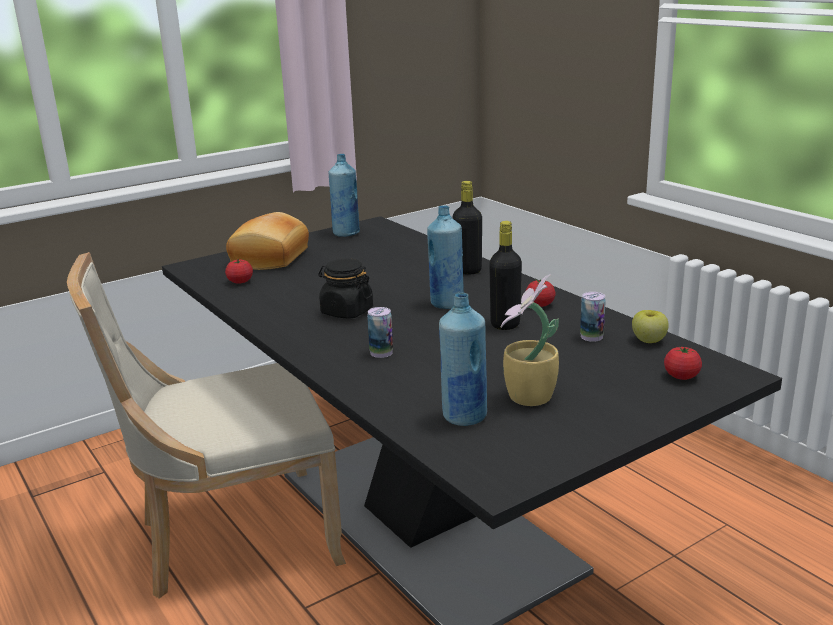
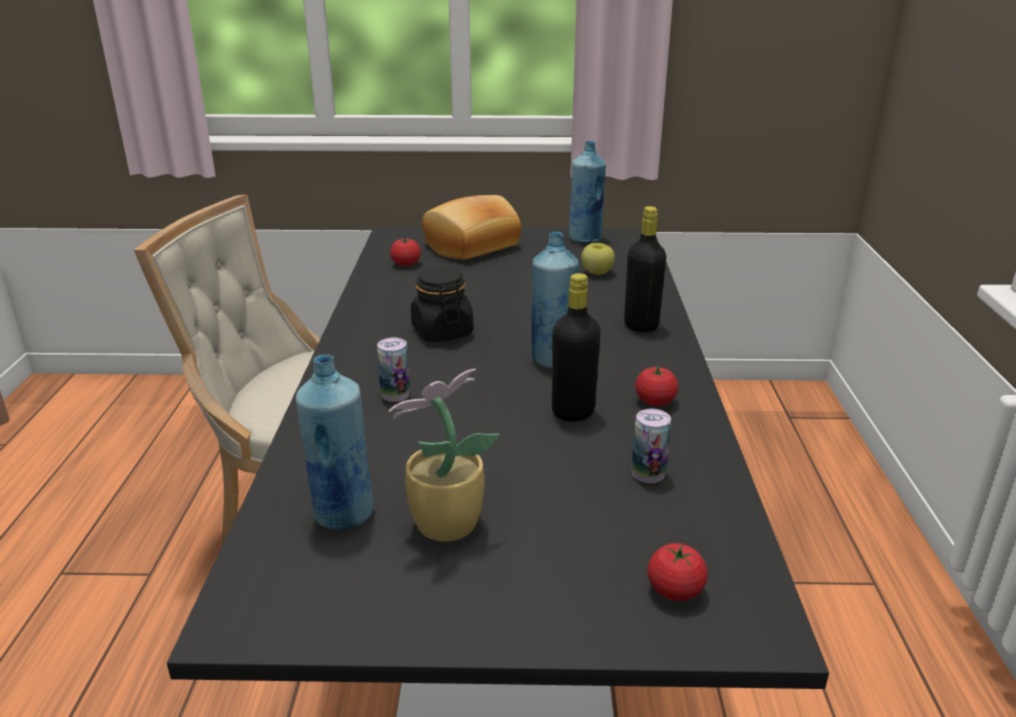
camera: 35 degrees right, 5 degrees up
(648, 340) = (714, 512): apple -> apple (597, 272)

